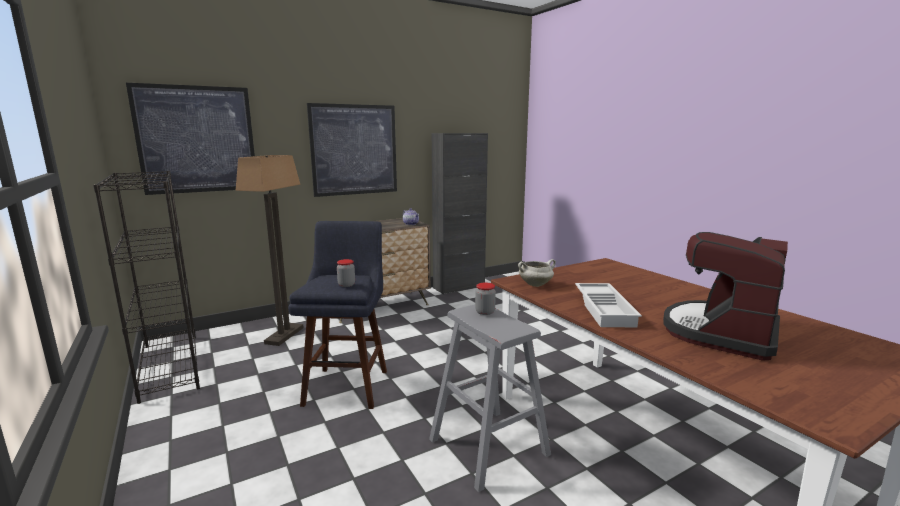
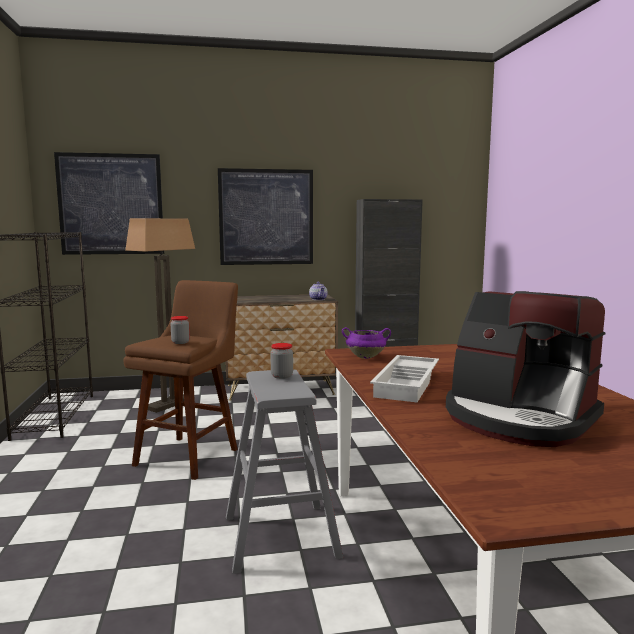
camera: 20 degrees right, 5 degrees down
(348, 384) = (190, 454): blue stool -> brown stool
(535, 284) = (366, 357): white cooking pot -> purple cooking pot
(721, 332) = (518, 419): coffee machine -> coffee machine turned 105 degrees counterclockwise

